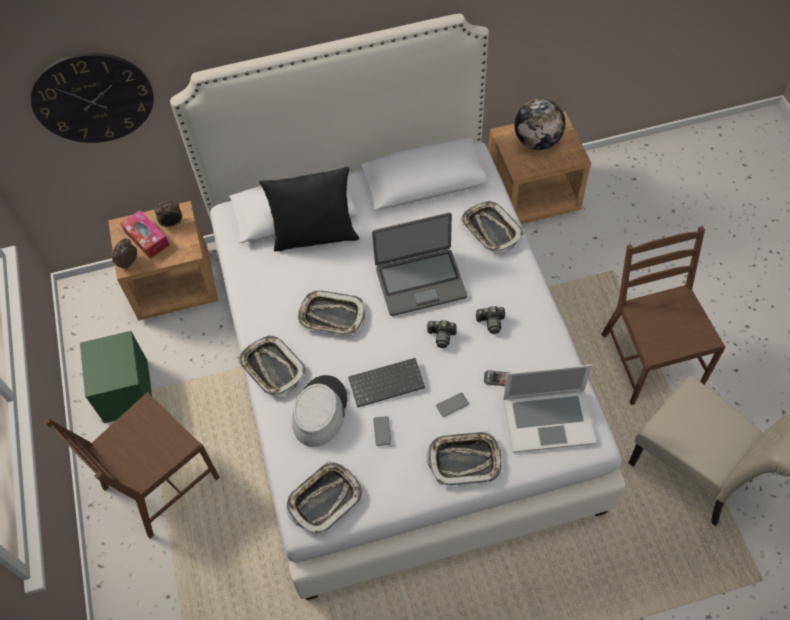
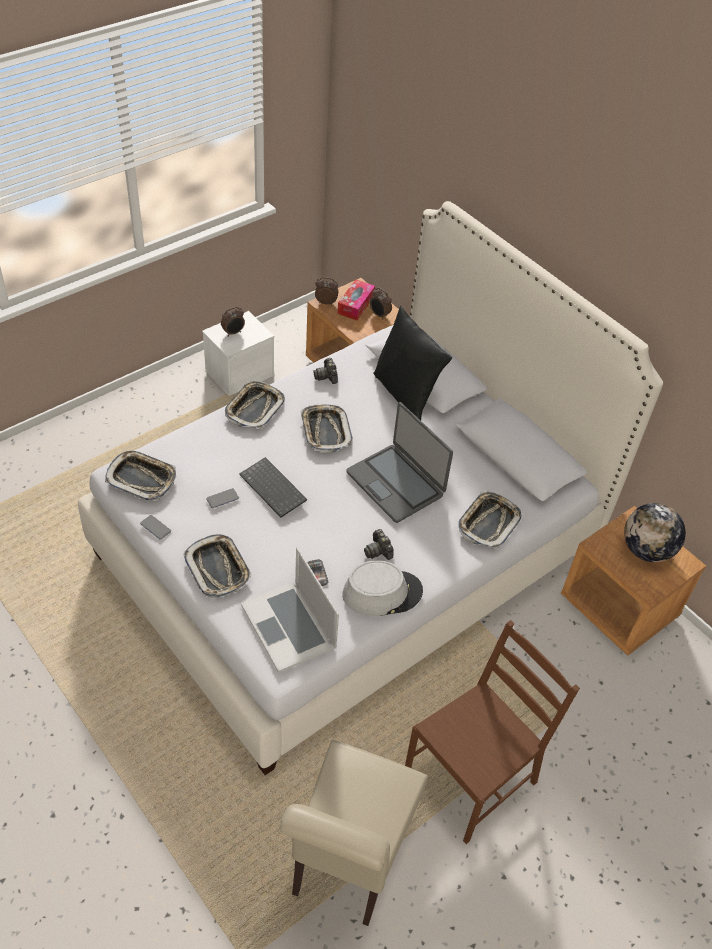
camera: 60 degrees right, 10 degrees down
(93, 98) = (397, 166): wall clock -> none
(106, 367) = (233, 333): none -> alarm clock
(125, 390) = (240, 372): green storage box -> white storage box
(159, 483) = (166, 422): brown chair -> none
(319, 411) = (224, 450): grey hat -> grey hat (382, 592)
(441, 336) = (343, 516): camera -> camera (326, 376)
(452, 405) = (272, 544): phone -> phone (155, 527)

